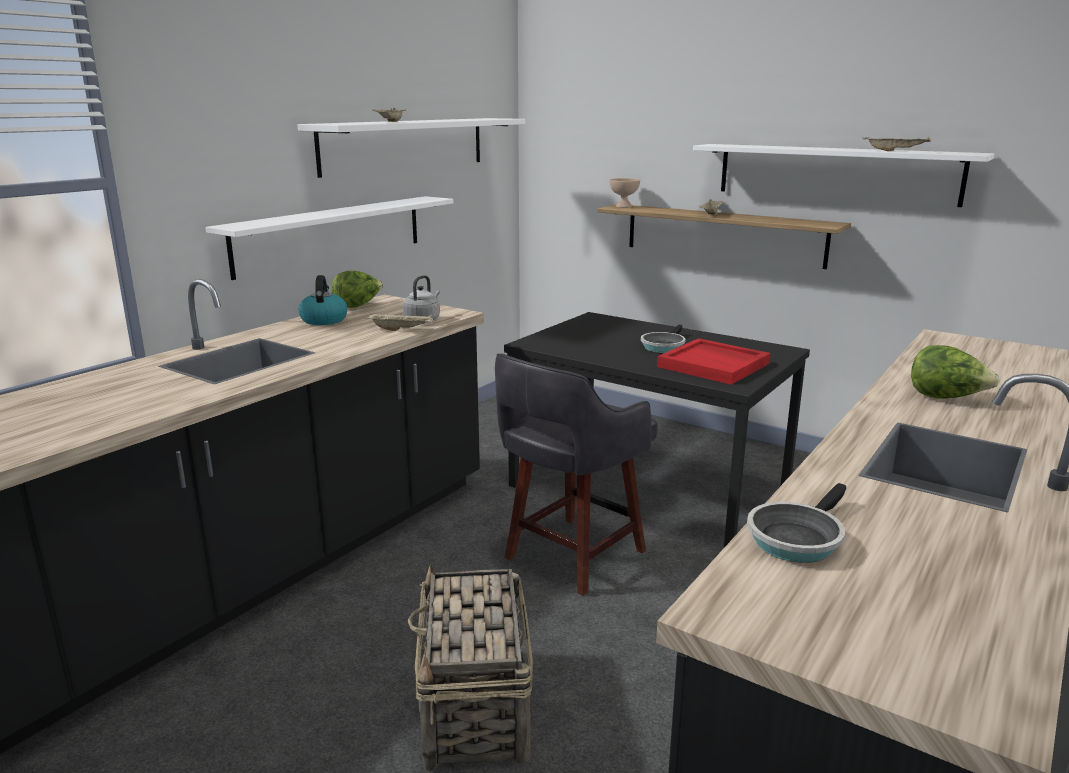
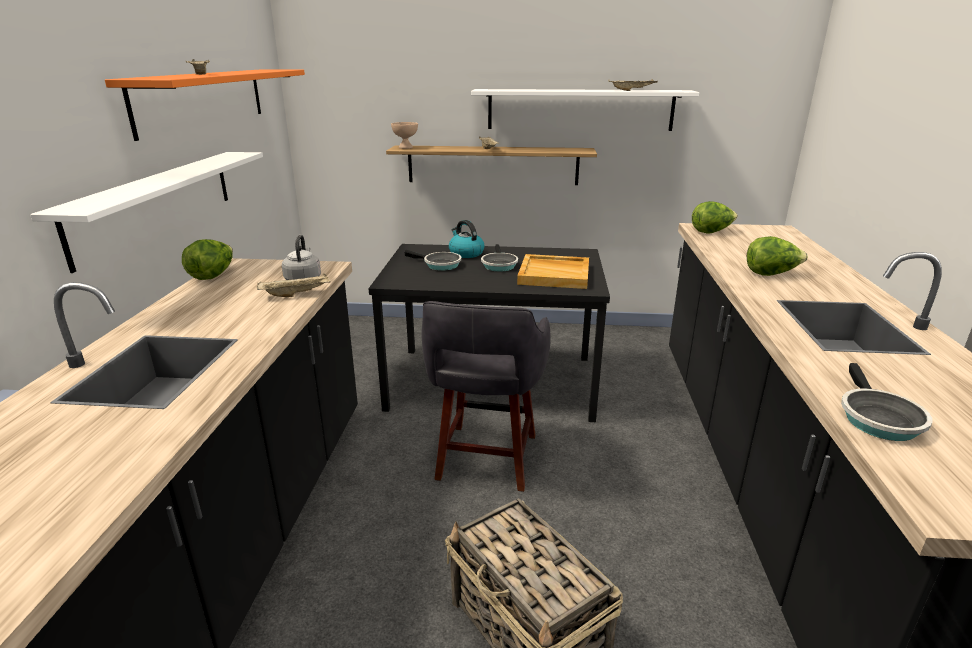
camera: 30 degrees left, 5 degrees up
(323, 320) = (195, 298): kettle -> kettle (465, 253)
(405, 145) = (203, 99): white shelf -> orange shelf
(599, 336) = (439, 265): none -> frying pan
(714, 365) = (555, 274): red tray -> beige tray
(951, 344) = (711, 232): none -> lettuce

